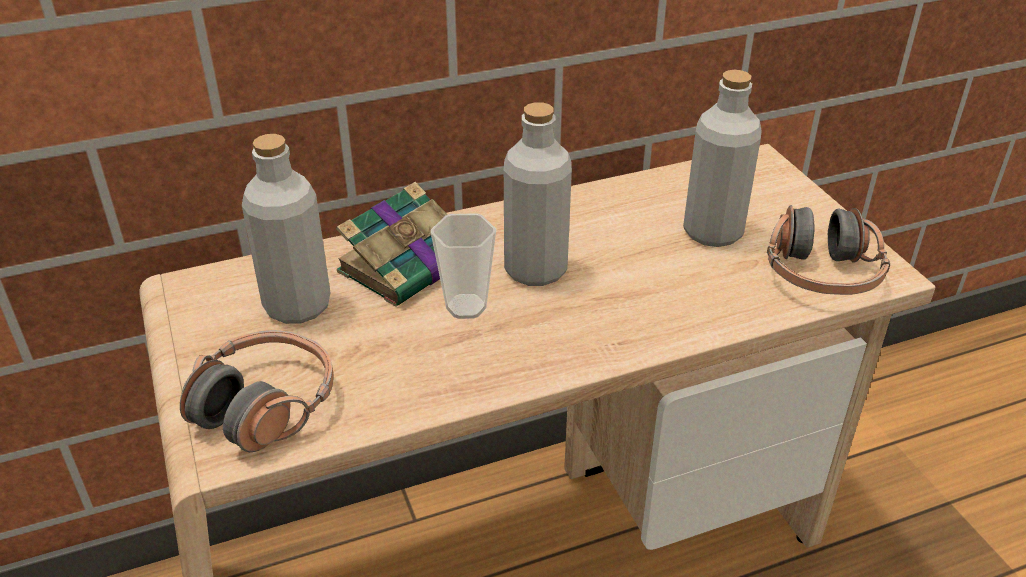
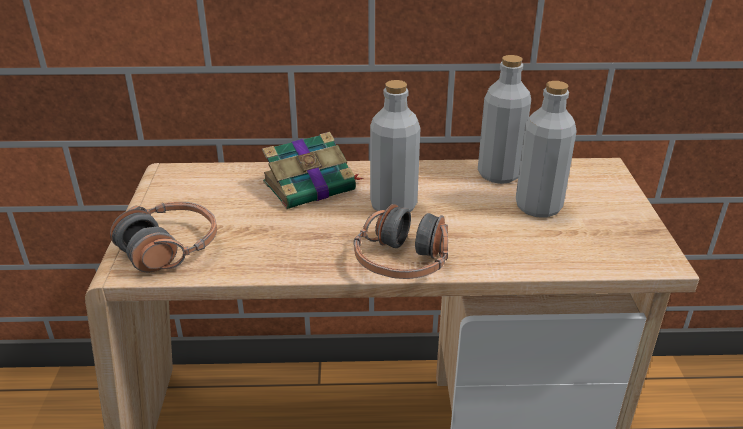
camera: 20 degrees right, 5 degrees down
(297, 306) = (226, 196): grey bottle -> grey bottle (499, 174)
(466, 307) = (332, 218): cup -> none
(821, 273) = (606, 250): headphones -> headphones (402, 261)

